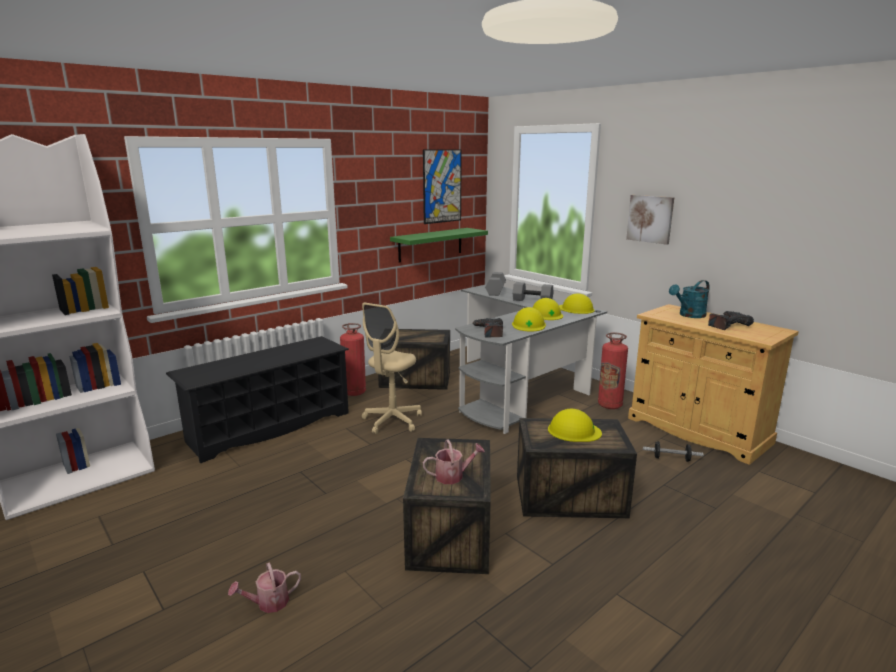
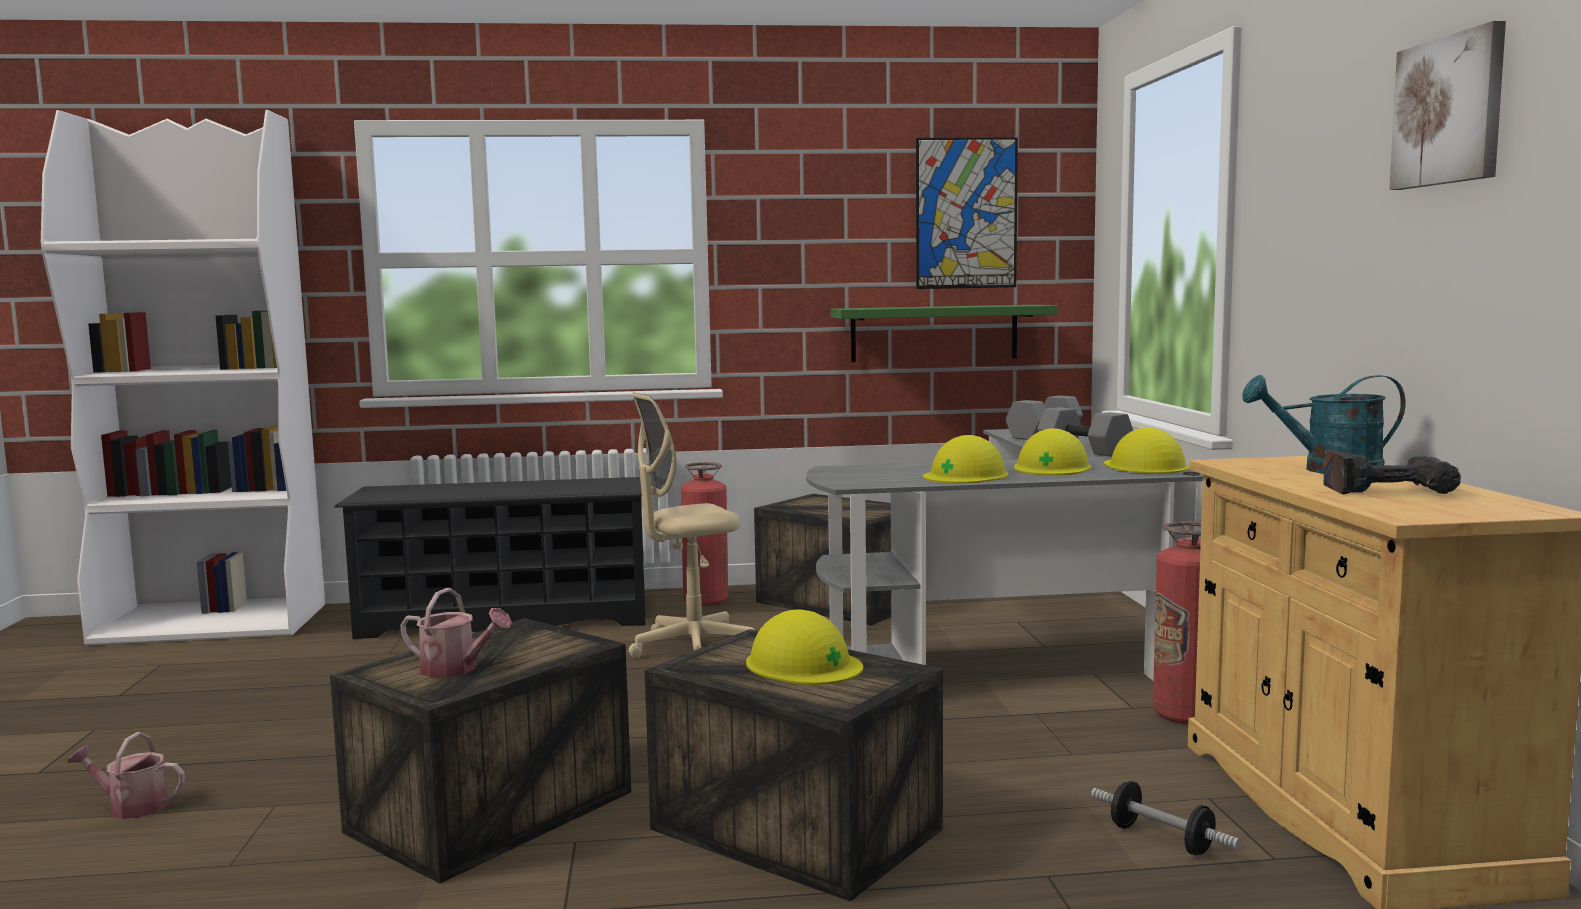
camera: 35 degrees right, 10 degrees down
(489, 332) = (857, 475): power drill -> none
(650, 219) = (1316, 234): picture -> picture (1449, 111)

